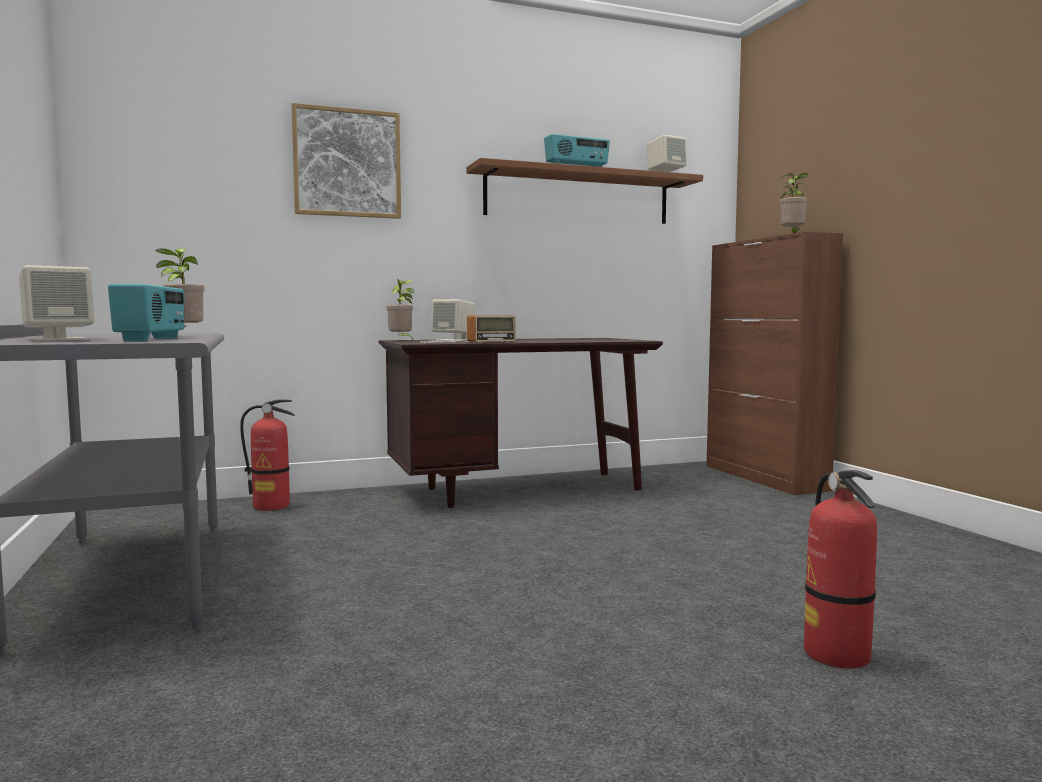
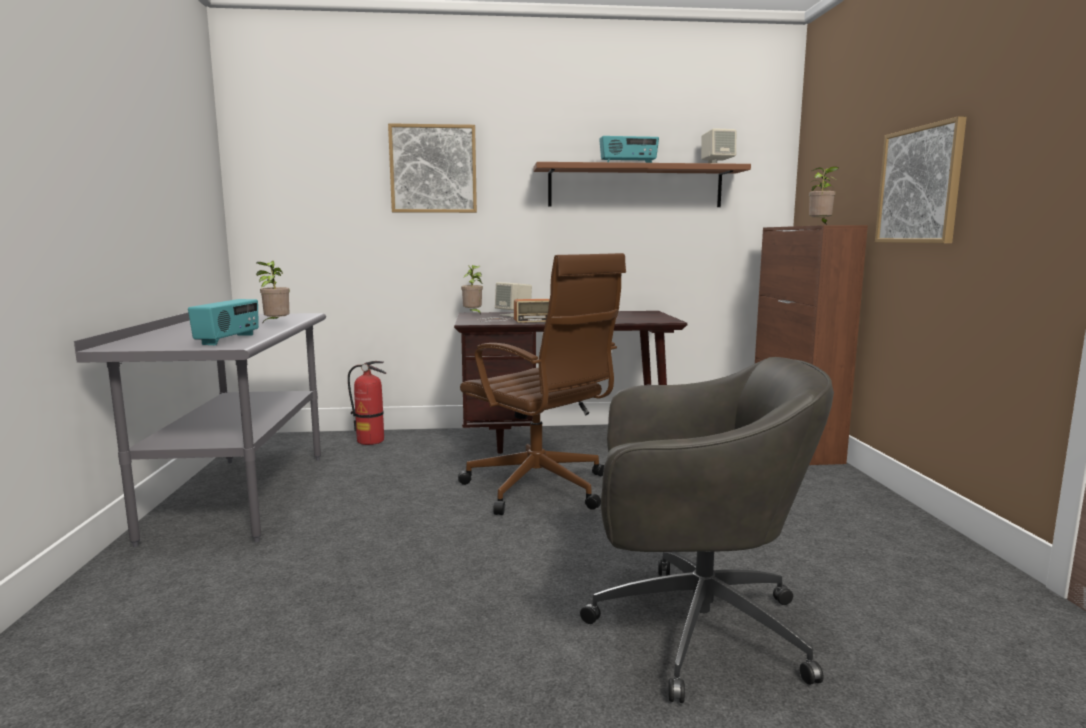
camera: 15 degrees right, 5 degrees up
(59, 340) = (171, 339): beige speaker -> none
(533, 538) = (540, 489): none -> brown office chair
(837, 655) = (692, 629): fire extinguisher -> grey office chair
(909, 185) = (919, 185): none -> picture

